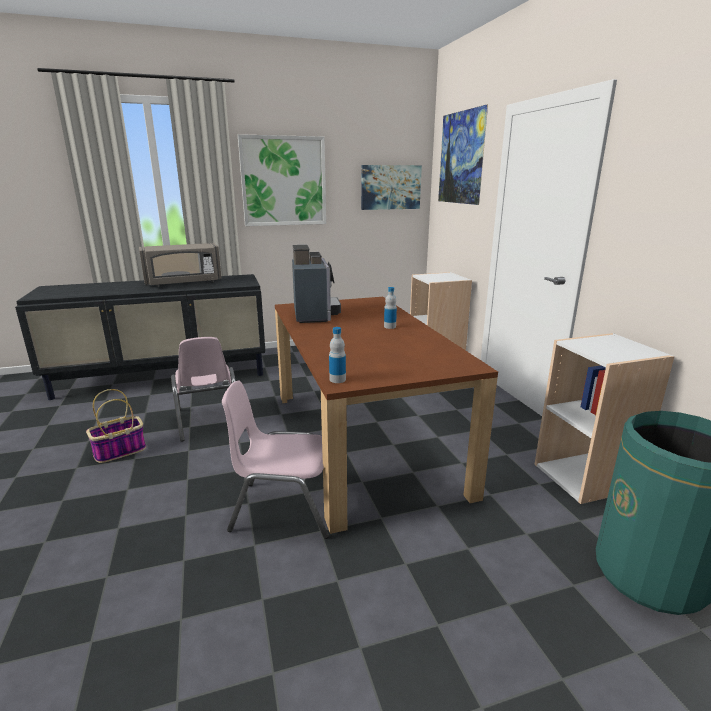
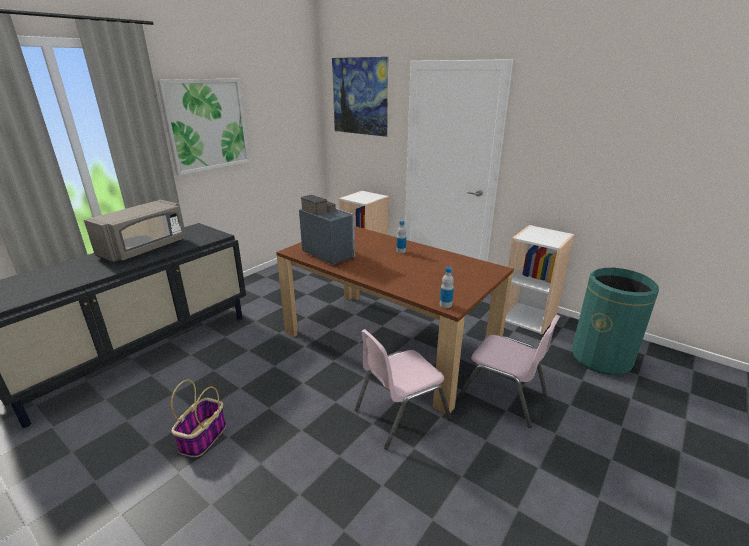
camera: 35 degrees left, 5 degrees up
(208, 420) = (249, 375): pink chair -> pink chair (503, 396)
(390, 187) = (294, 121): picture -> none

